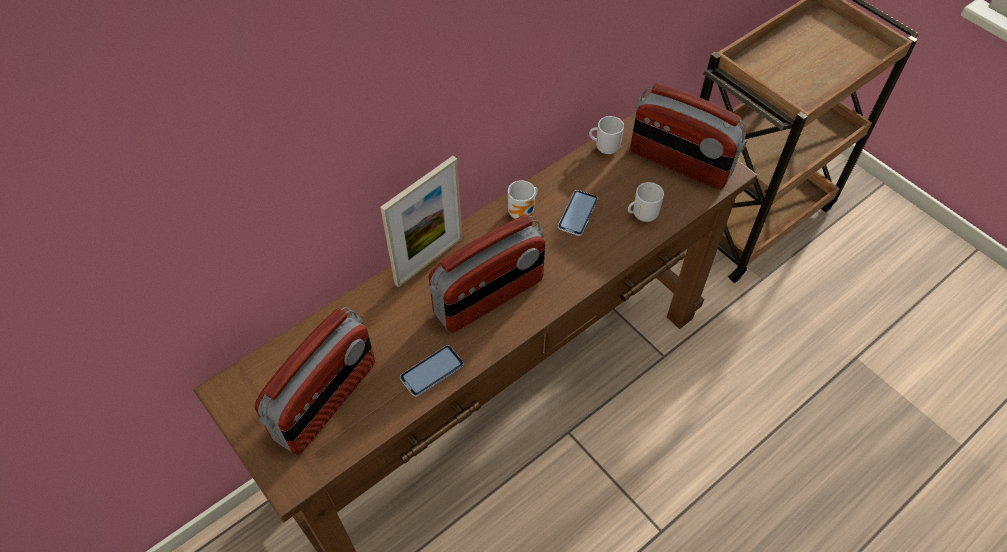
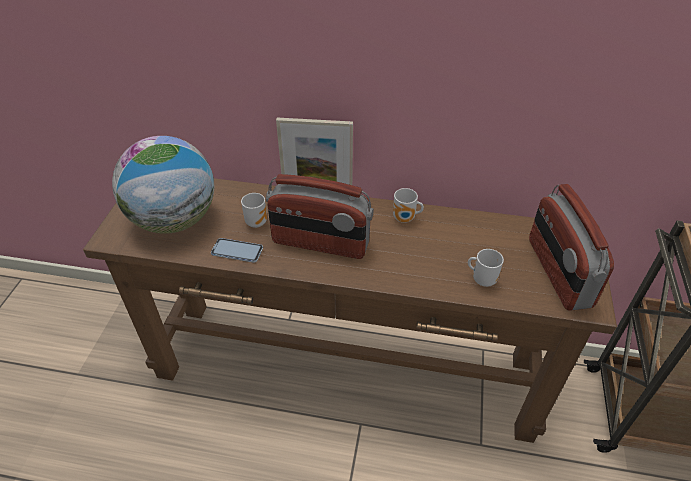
camera: 50 degrees right, 10 degrees down
(326, 401) = (174, 220): radio -> globe
(578, 213) = (439, 245): phone -> none
(605, 148) = (514, 225): mug -> mug (257, 222)

